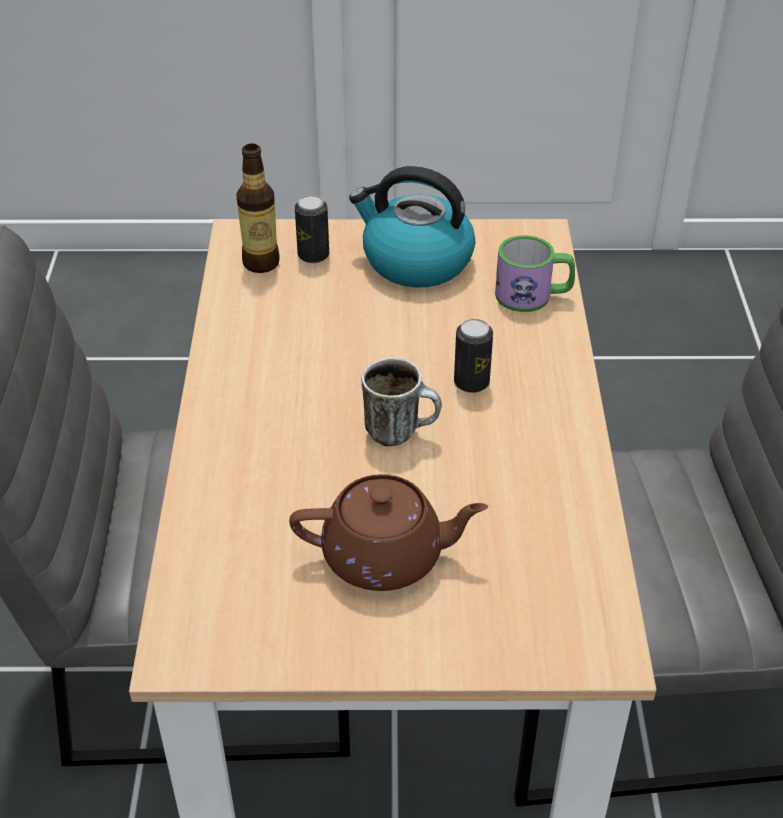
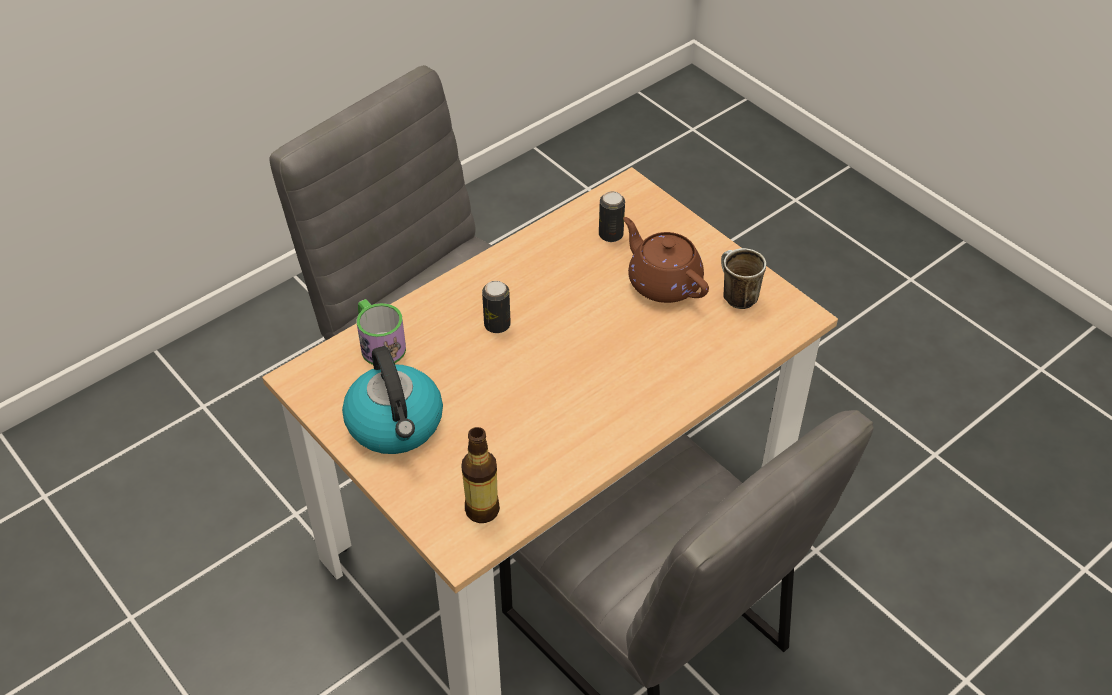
camera: 130 degrees left, 5 degrees up
(313, 255) = (443, 486): can -> can (610, 235)
(401, 431) = (571, 329): mug -> mug (734, 295)

